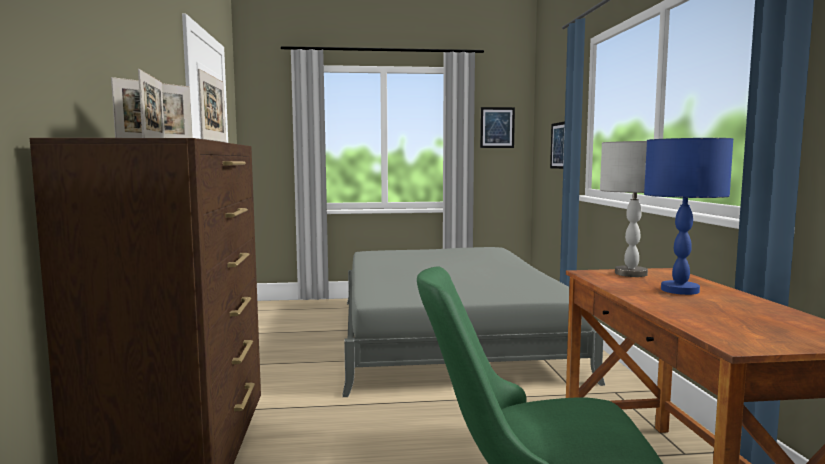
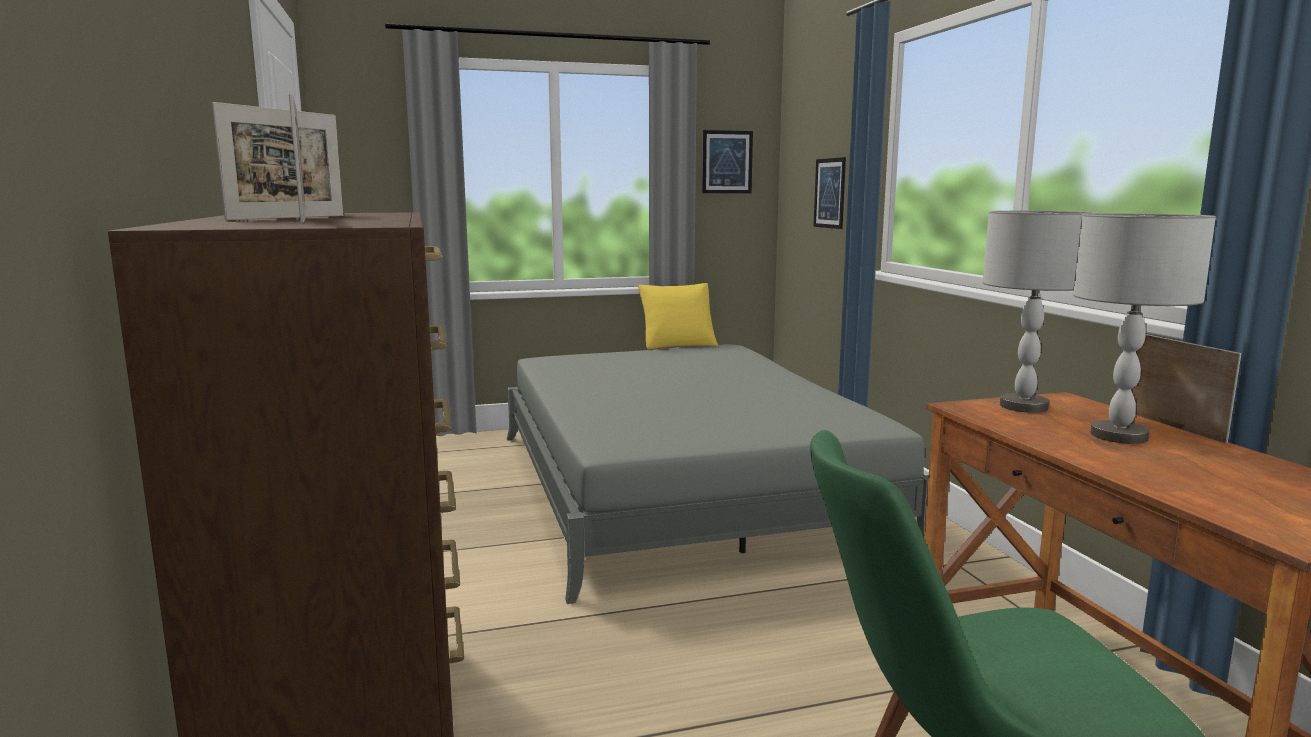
camera: 10 degrees left, 5 degrees up
(214, 140) = (413, 219): picture frame -> picture frame (1172, 426)
(460, 246) = (677, 344): none -> yellow pillow
(679, 290) = (1118, 436): blue table lamp -> grey table lamp

